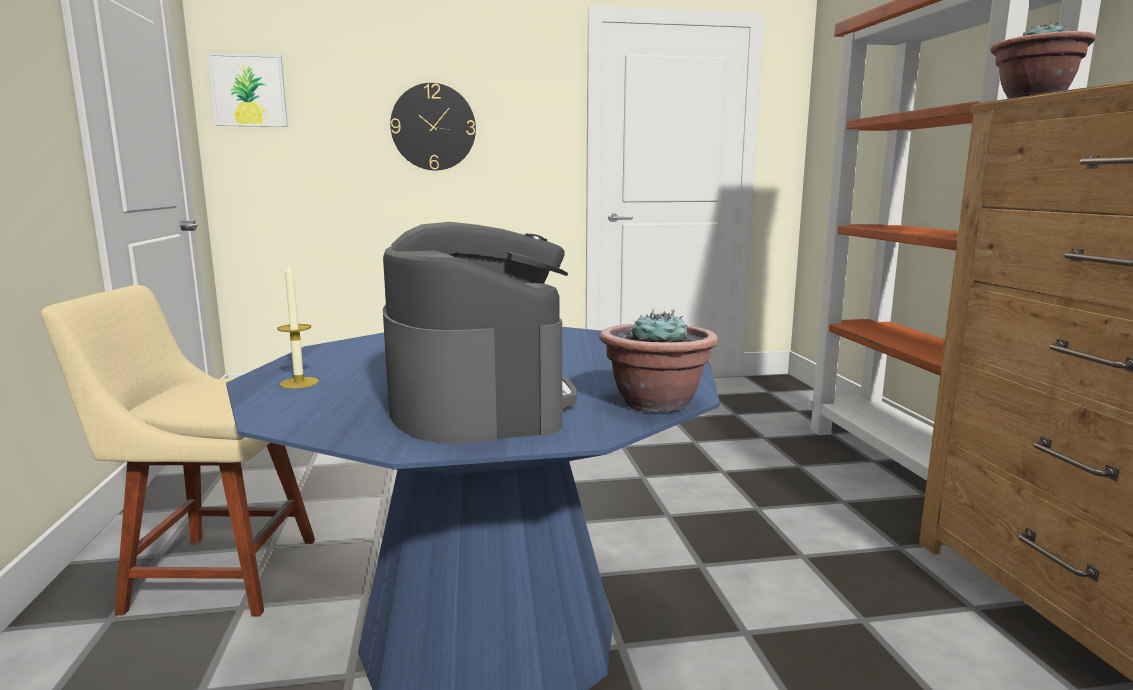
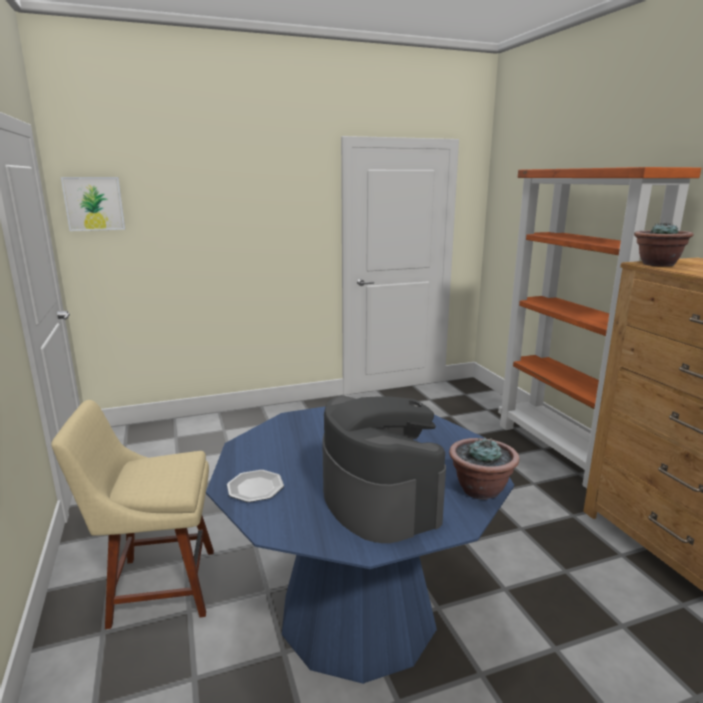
camera: 10 degrees left, 5 degrees up
(299, 383) = (255, 488): candle -> plate
(433, 127) = (234, 225): wall clock -> none

